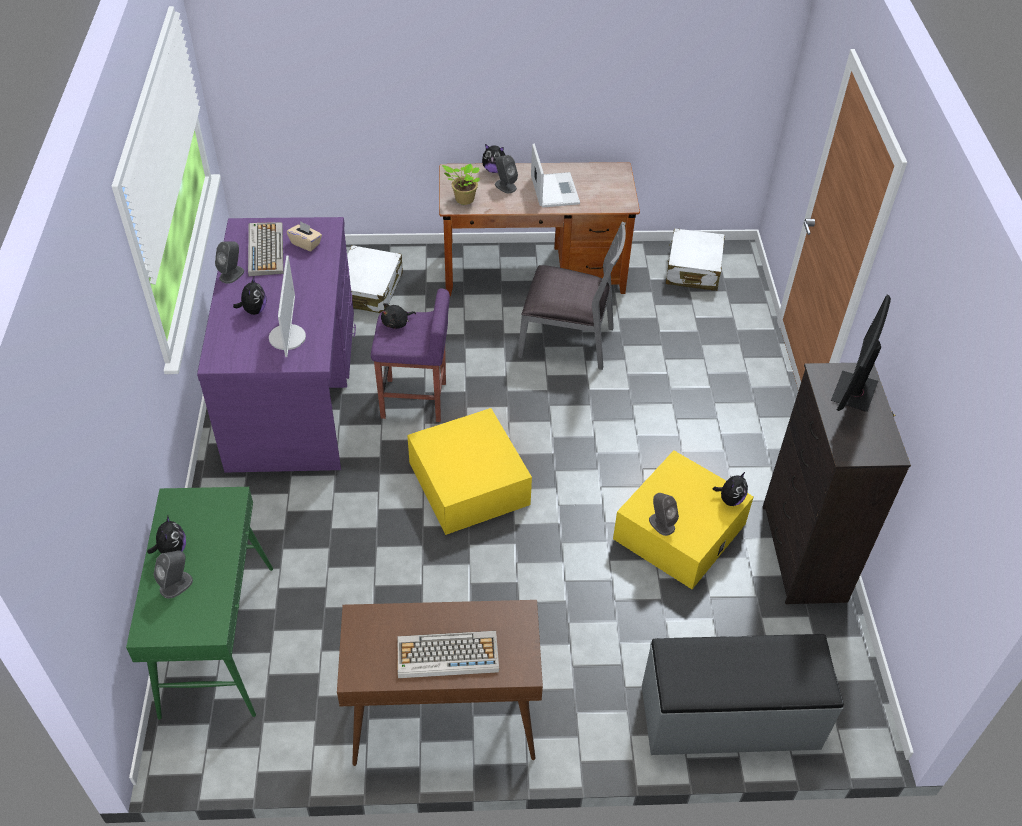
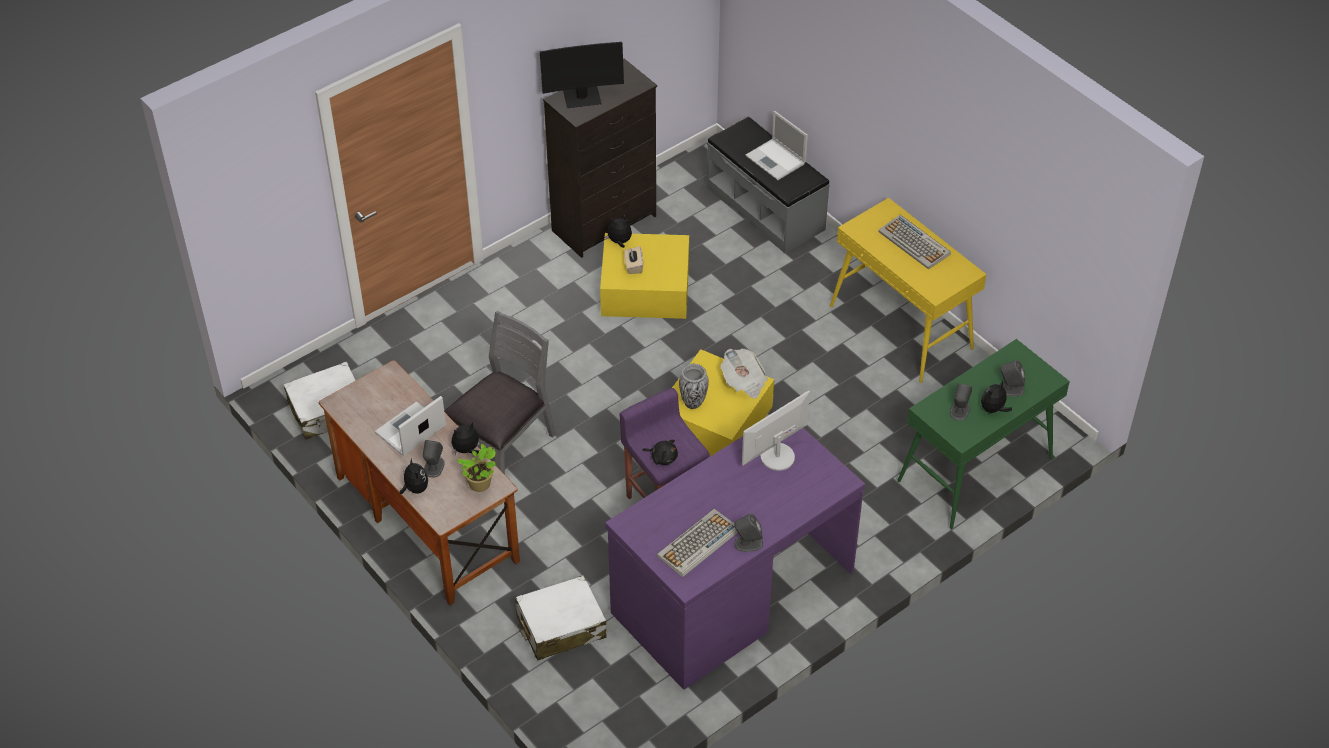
camera: 125 degrees left, 0 degrees up
(254, 310) = (771, 498): plush toy -> plush toy (467, 450)
(306, 243) = (664, 522): beige tissue box -> beige tissue box (633, 266)
(443, 718) = (901, 328): brown console table -> yellow console table
(462, 483) = (744, 382): none -> newspaper
(473, 434) = (693, 402): none -> vase
(567, 340) = (502, 446): grey chair -> grey chair turned 60 degrees clockwise
(661, 523) = (675, 265): grey speaker -> grey speaker (959, 410)
(736, 676) = (776, 160): none -> laptop

